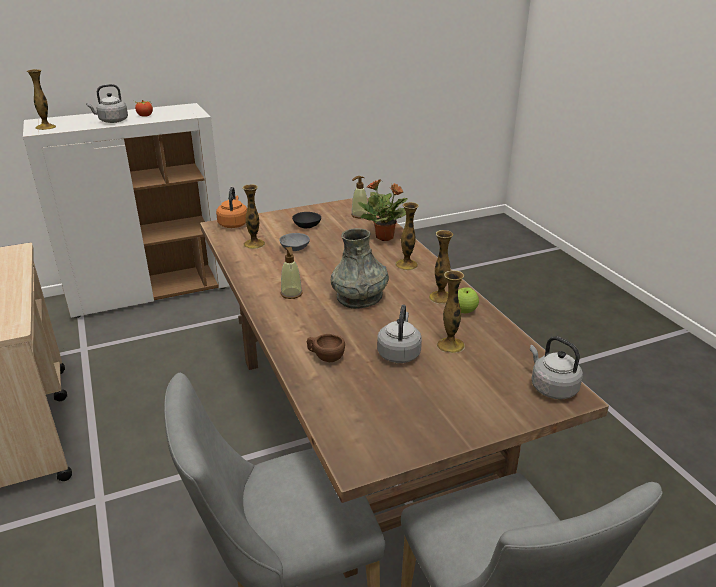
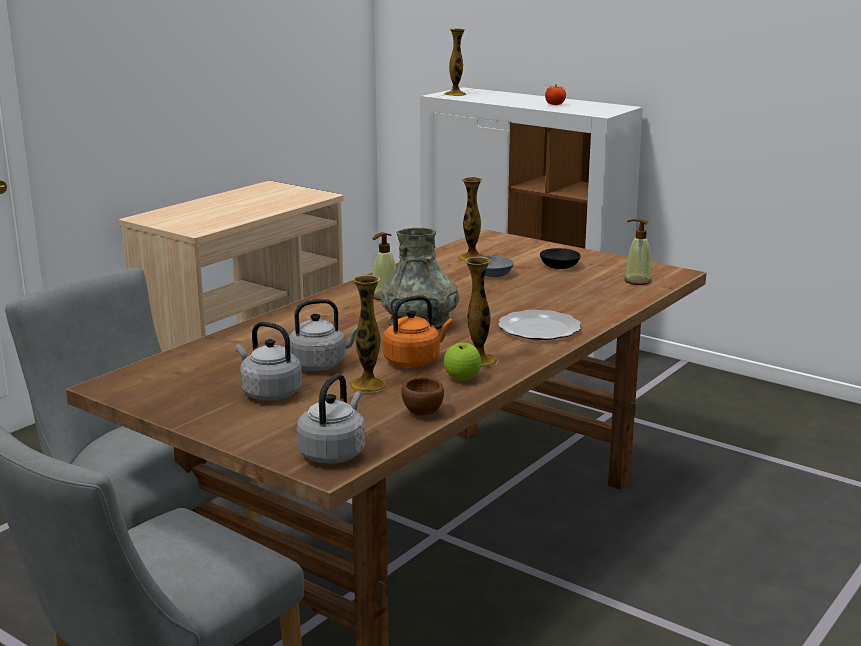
camera: 60 degrees right, 10 degrees down
(112, 121) = (514, 102): grey kettle -> grey kettle (269, 393)
(233, 223) = (505, 240): orange kettle -> orange kettle (414, 361)
(325, 357) = (275, 337): brown cup -> brown cup (422, 409)
(385, 237) = (596, 305): potted plant -> none
(406, 265) = (538, 329): vase -> plate

